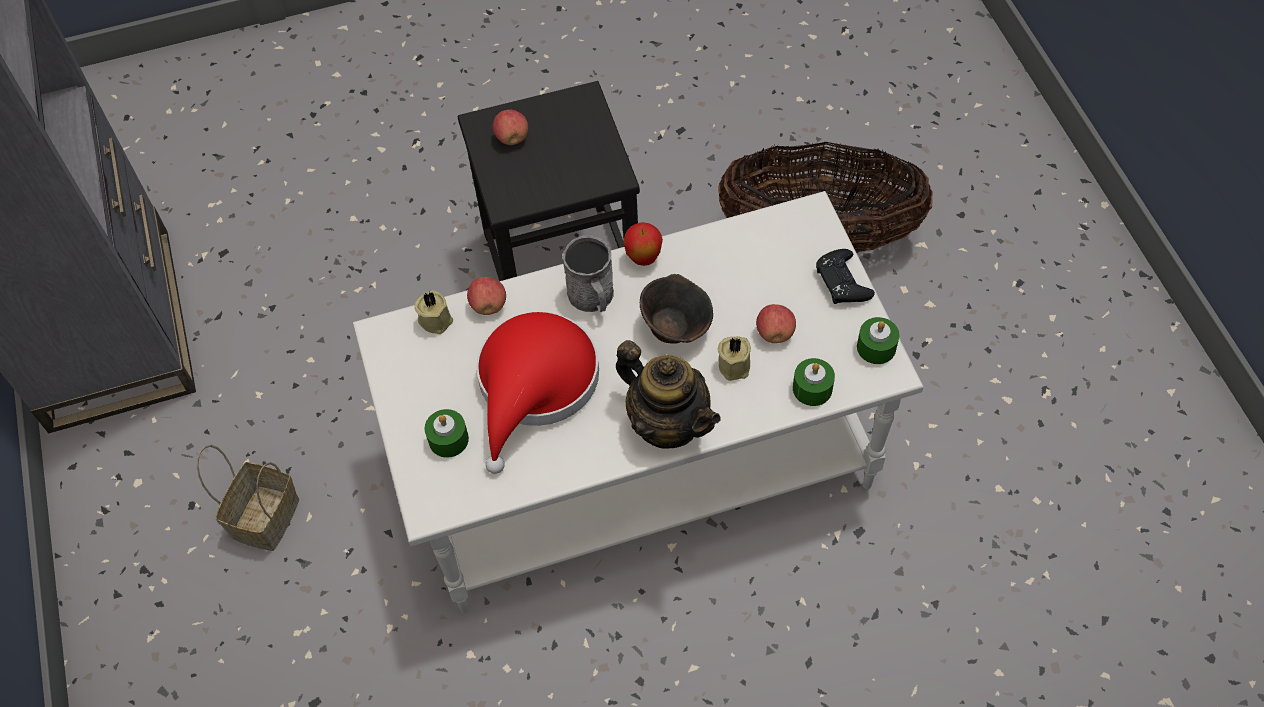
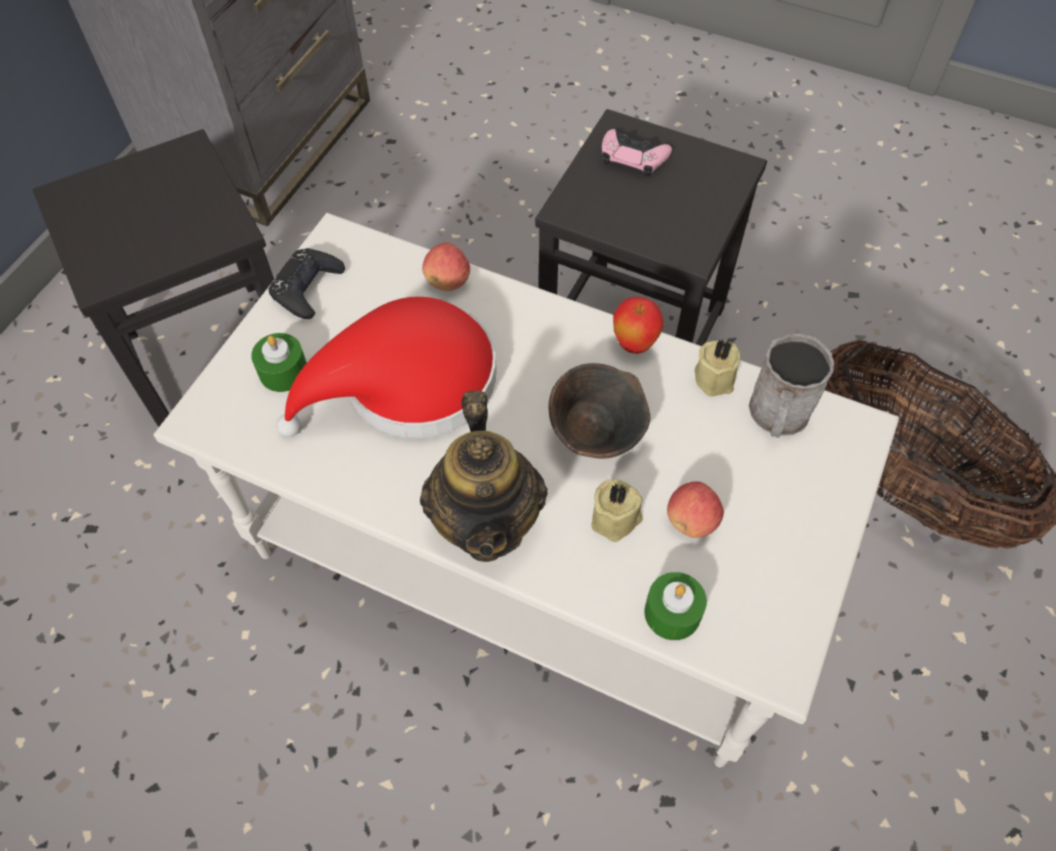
camera: 40 degrees right, 0 degrees up
(265, 515) = (213, 354): basket -> black stool
(436, 319) = (392, 259): beige candle -> beige candle (716, 377)
(512, 137) = (633, 157): apple -> pink game controller
(593, 298) = (547, 345): grey mug -> grey mug (778, 417)
(843, 281) = (824, 526): black game controller -> black game controller (308, 288)
(876, 347) = (791, 628): green candle -> none

